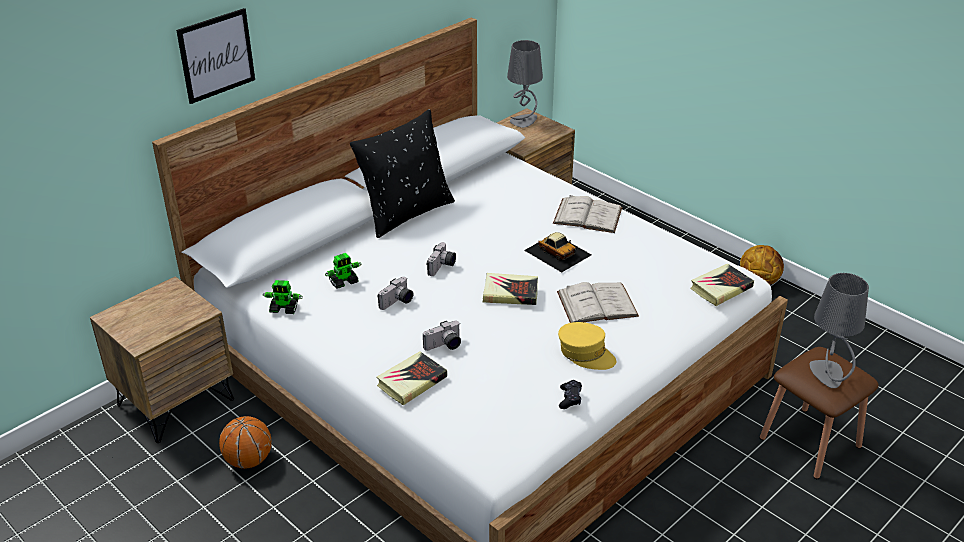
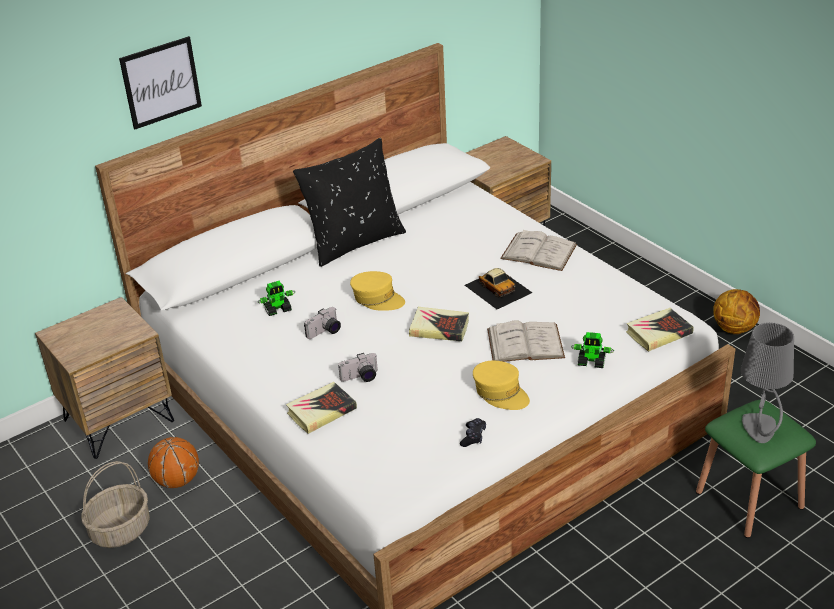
camera: 10 degrees right, 0 degrees up
(198, 515) = (121, 529): none -> basket
(284, 309) = (215, 333): toy robot -> toy robot (591, 362)
(442, 267) = (377, 299): camera -> yellow cap
(524, 121) = (500, 150): grey table lamp -> none
(810, 442) = (749, 499): brown stool -> green stool

